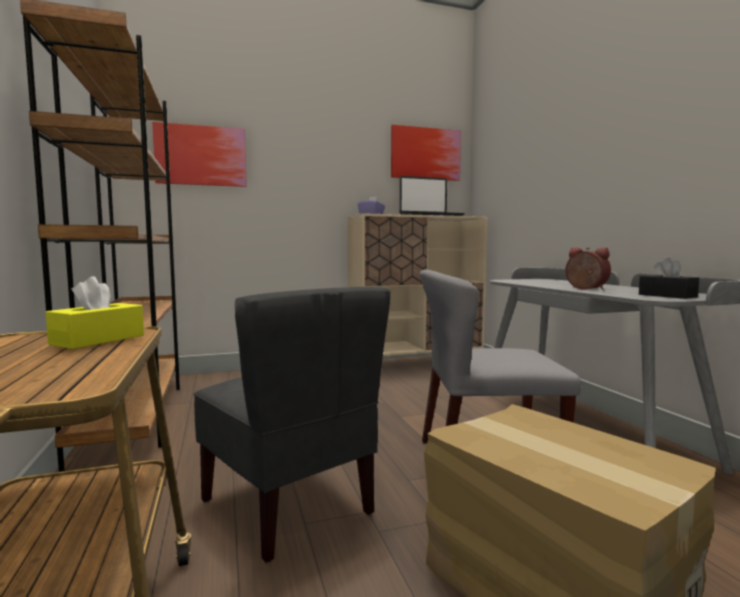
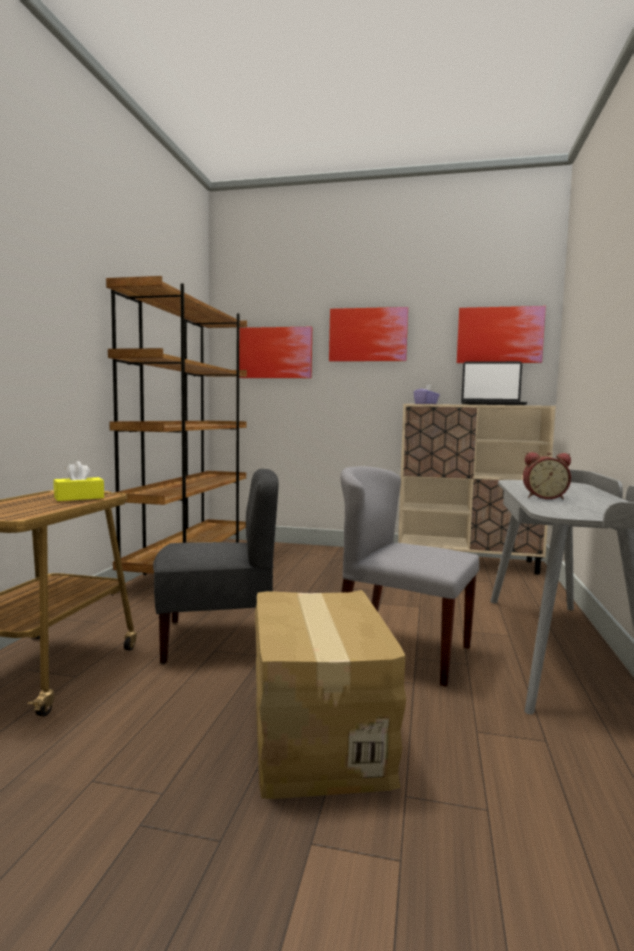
camera: 30 degrees right, 0 degrees up
(289, 506) = (218, 639): grey chair -> grey chair turned 90 degrees counterclockwise
(306, 143) = (368, 335): none -> picture
(585, 289) = (544, 497): alarm clock -> alarm clock turned 105 degrees clockwise
(667, 296) = (587, 512): black tissue box -> none

